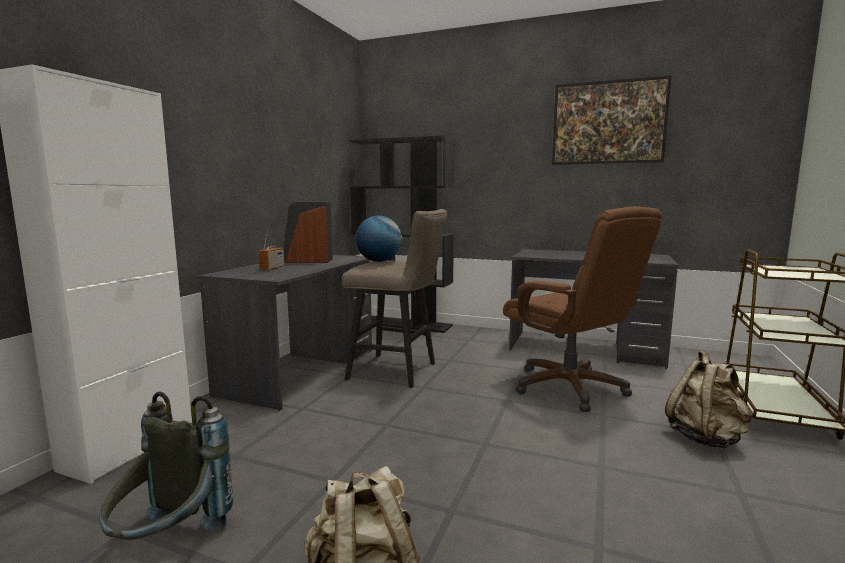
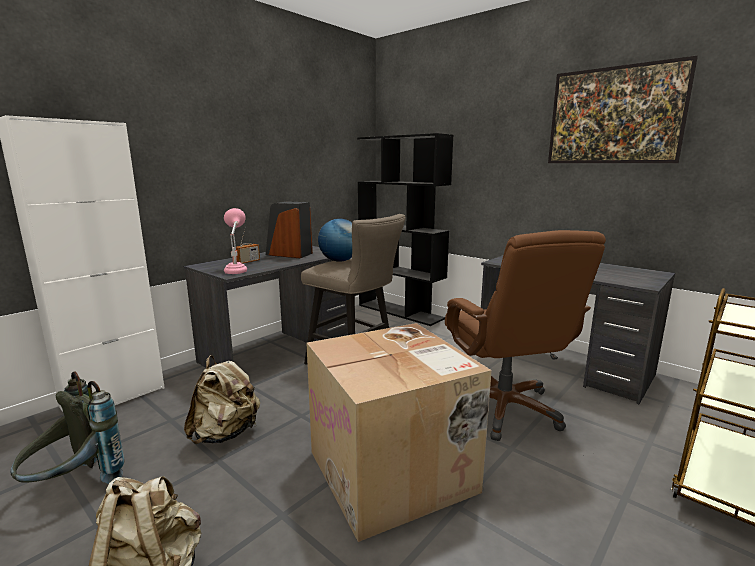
camera: 20 degrees right, 5 degrees up
(274, 274) = (236, 270): none -> pink table lamp
(522, 452) = (394, 471): none -> cardboard box
(706, 438) = (607, 503): beige backpack -> beige backpack (225, 434)

